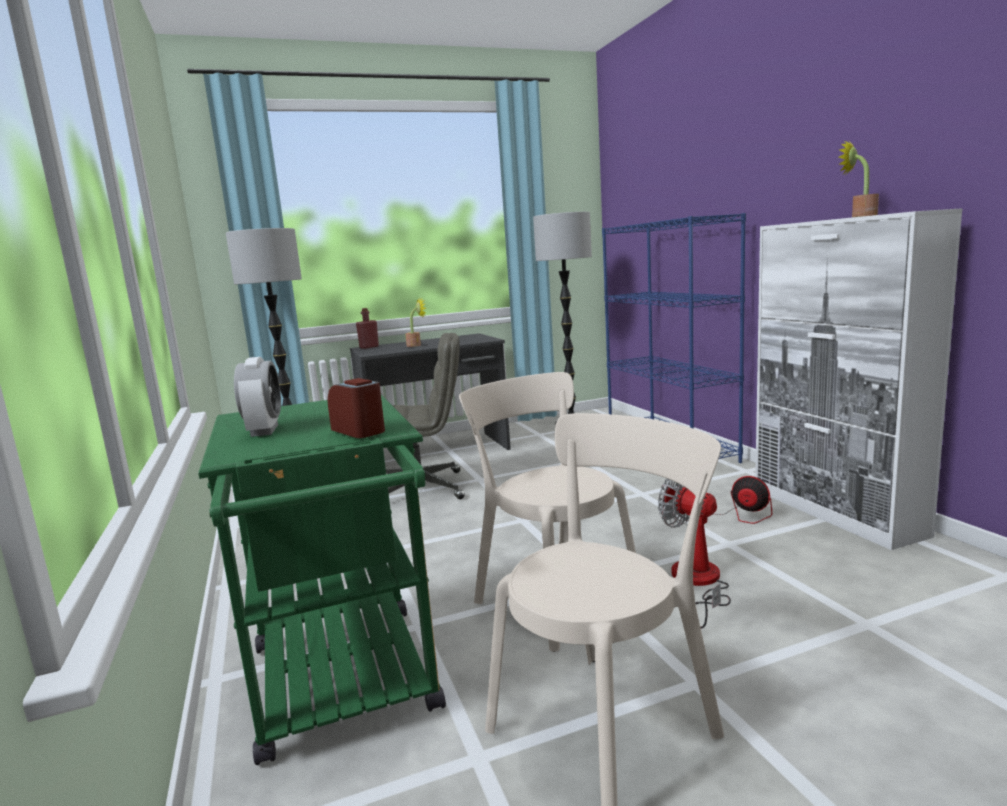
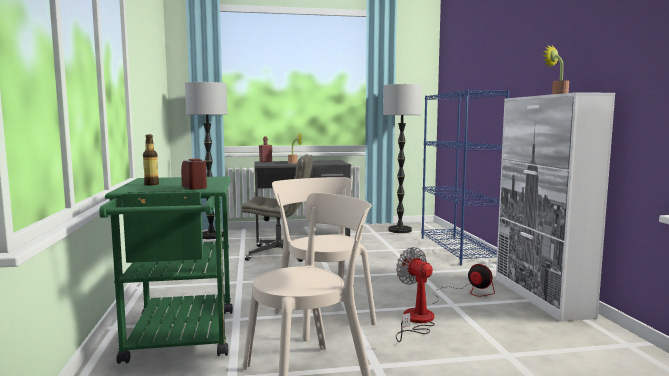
camera: 10 degrees right, 5 degrees down
(264, 430) = (151, 184): alarm clock -> bottle

